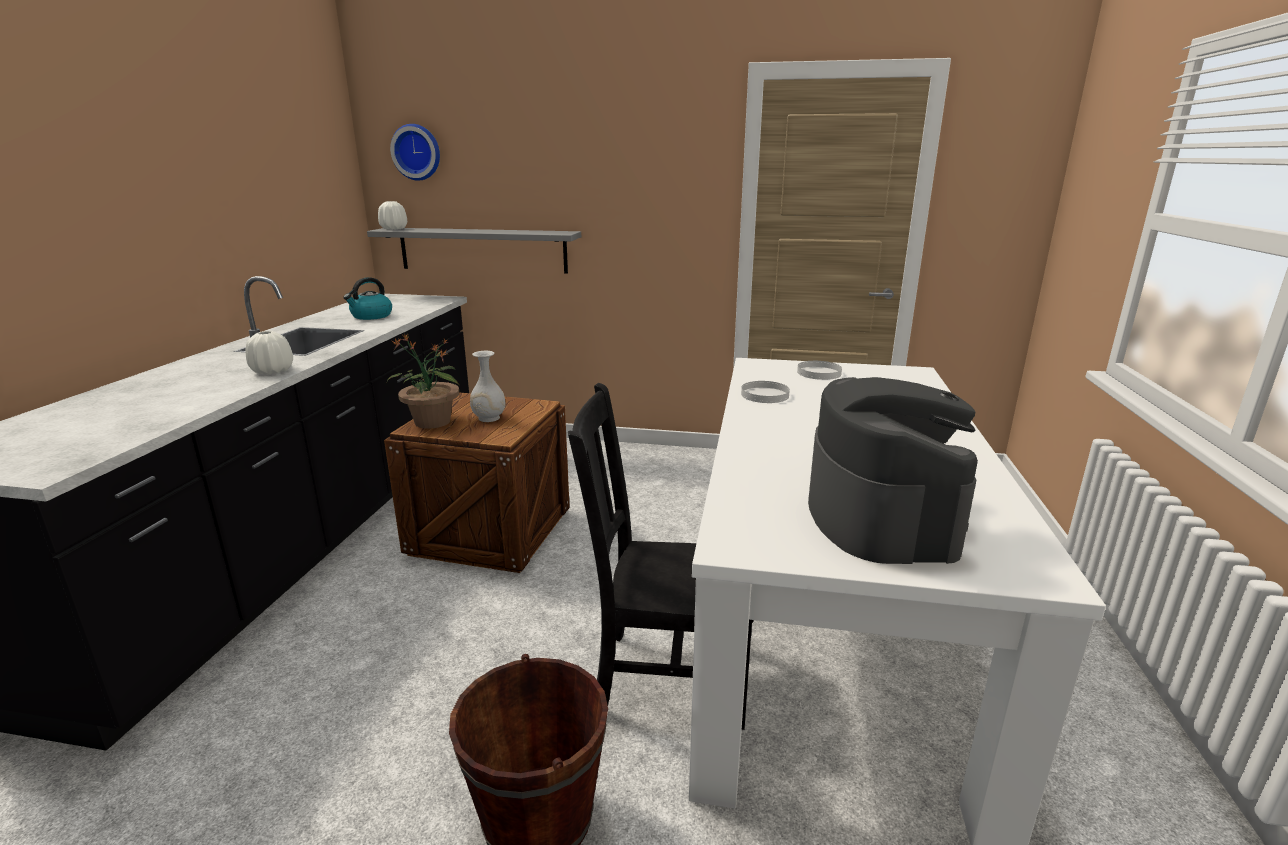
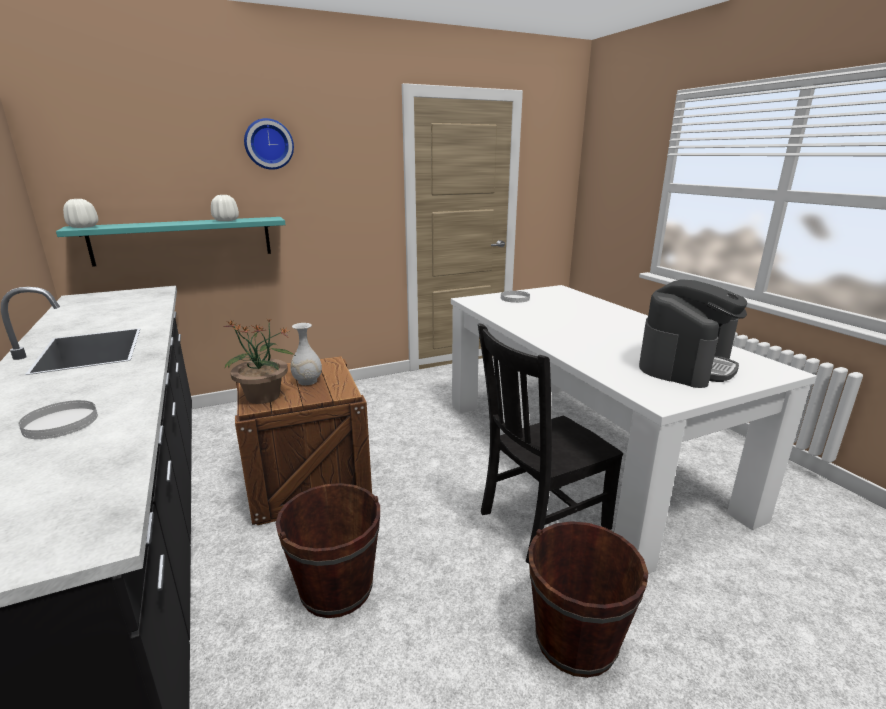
camera: 35 degrees left, 0 degrees up
(272, 371) = (130, 380): white vase -> white vase (226, 220)
(371, 316) = (116, 315): kettle -> none
(399, 640) = (336, 588): none -> brown bucket
(417, 152) = (98, 148): wall clock -> wall clock (268, 144)
(482, 250) = (183, 240): grey shelf -> turquoise shelf
(765, 395) = (513, 317): white plate -> white plate (61, 423)
(880, 516) = (685, 365): coffee machine -> coffee machine turned 75 degrees clockwise

